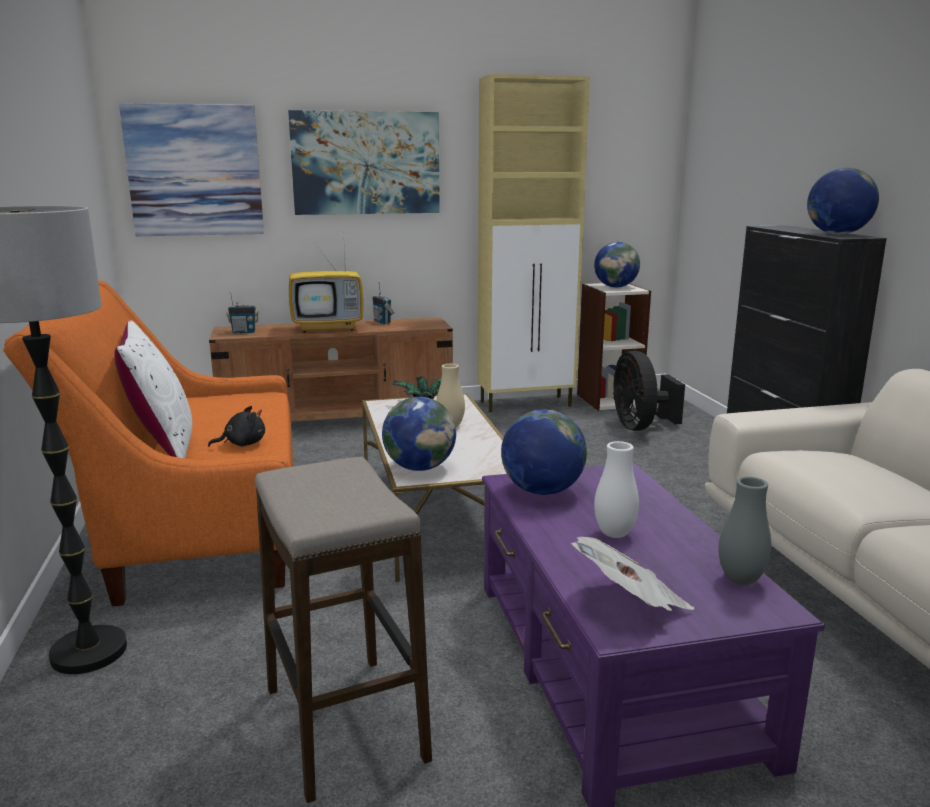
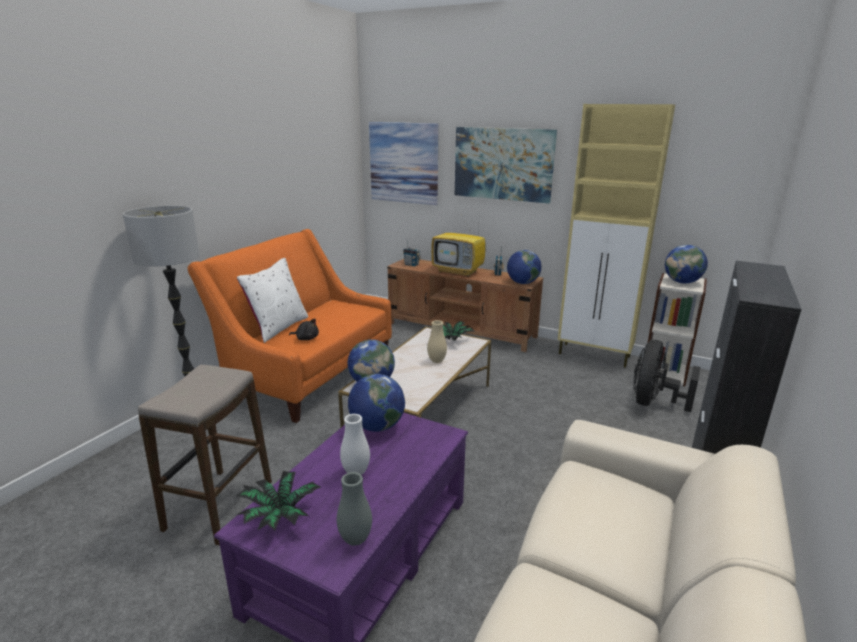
camera: 40 degrees right, 5 degrees up
(630, 603) = (280, 516): newspaper -> potted plant
(837, 234) = (770, 291): globe -> globe (522, 283)

